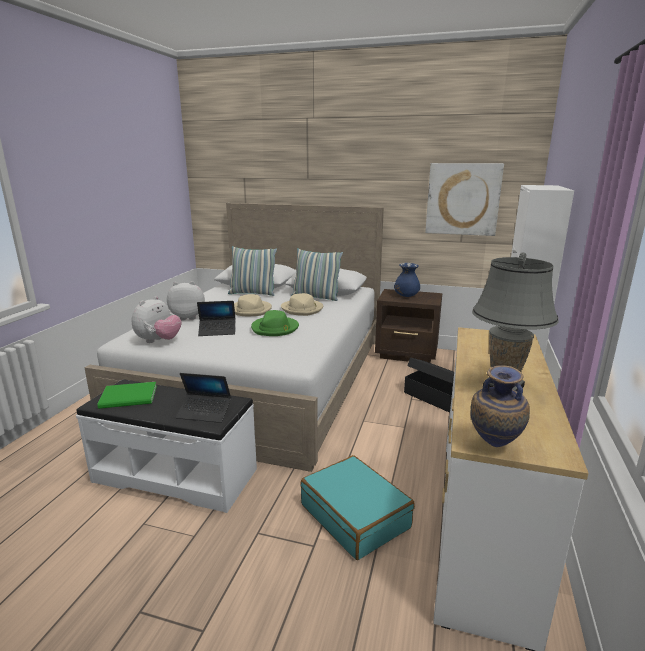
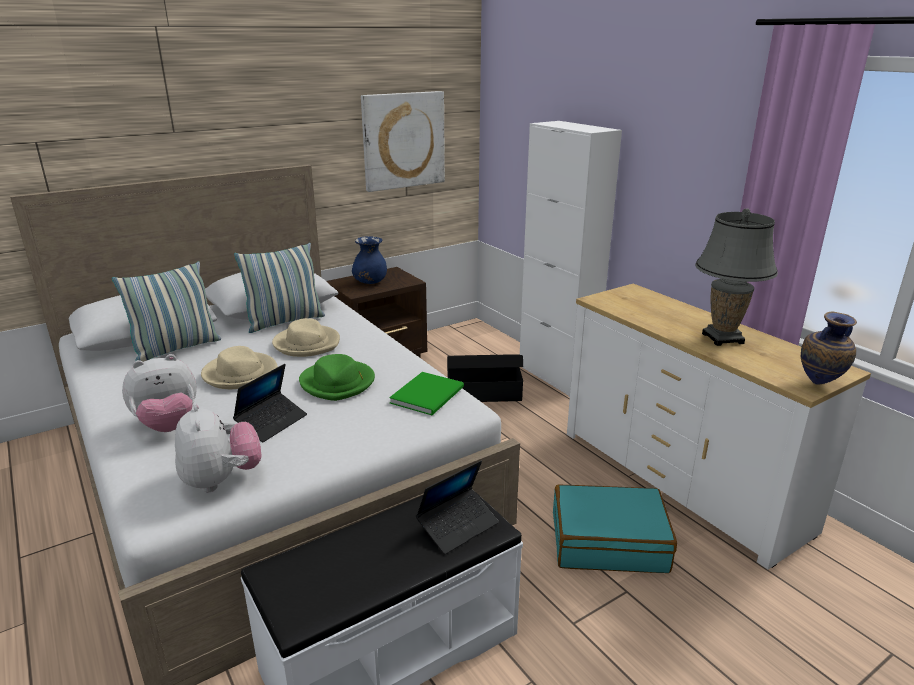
camera: 50 degrees left, 5 degrees up
(130, 397) = (325, 578): green book -> green book (430, 395)
(188, 317) = (168, 425): plush toy -> plush toy turned 150 degrees counterclockwise

